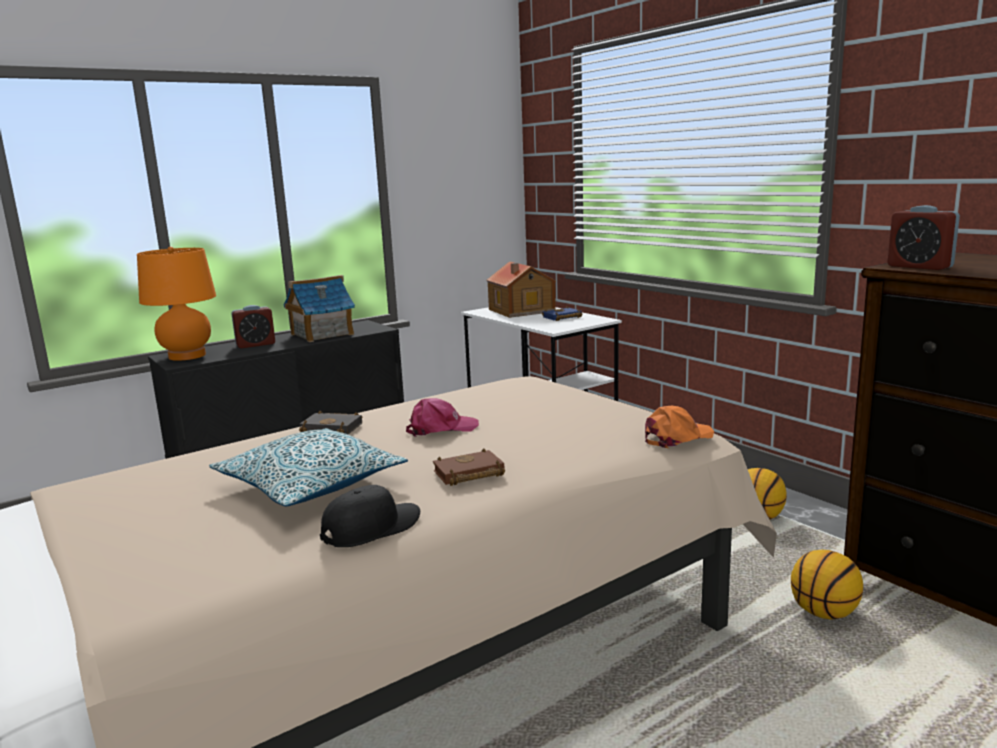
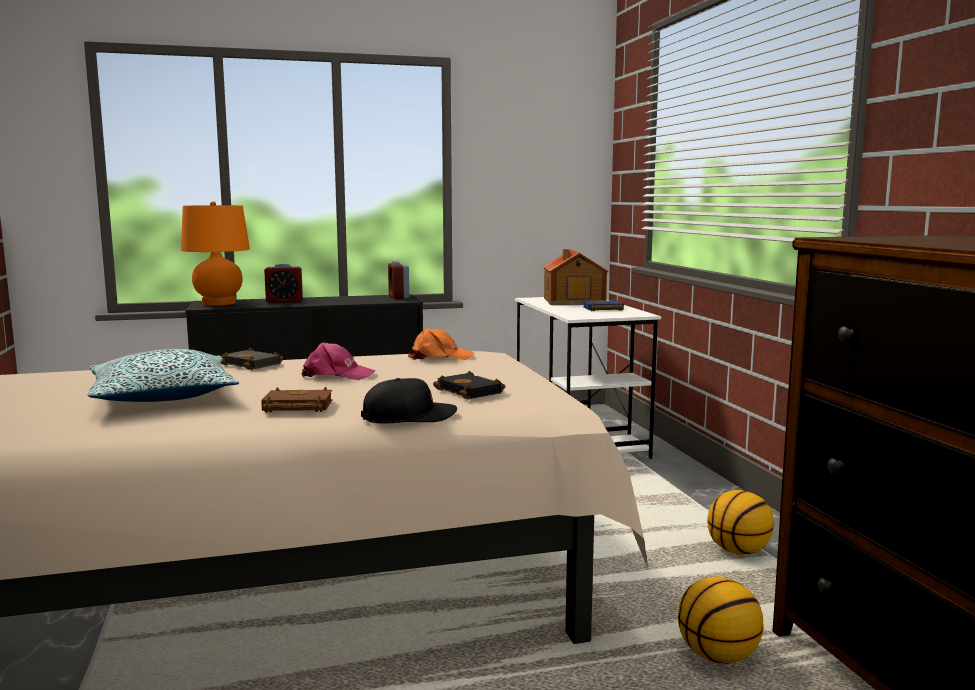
camera: 20 degrees right, 5 degrees down
(321, 334) = (350, 299): toy house -> none
(371, 528) = (152, 429): black cap -> black cap (409, 417)
(591, 427) = (472, 391): none -> black book
(677, 437) = (541, 409): orange cap -> orange cap (440, 357)
(919, 267) = (859, 238): alarm clock -> alarm clock (398, 297)

